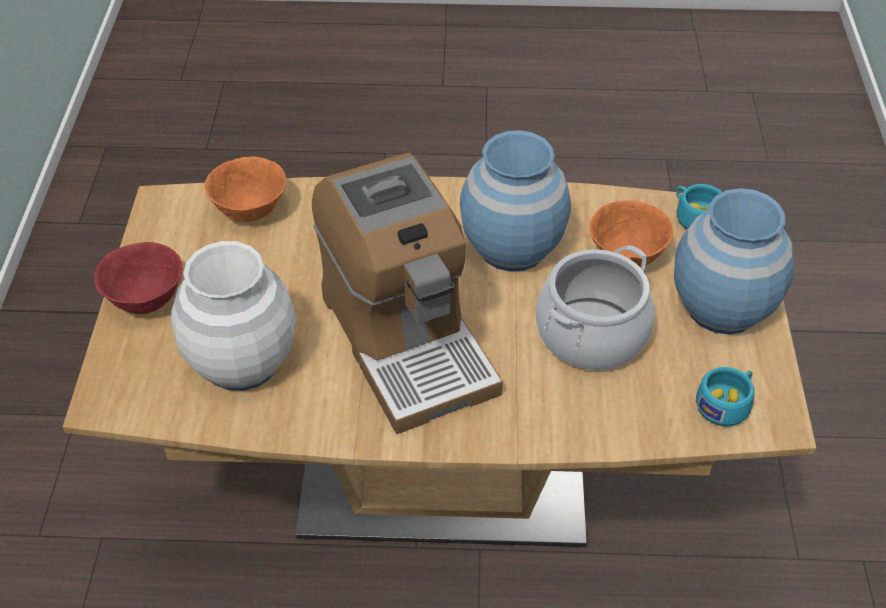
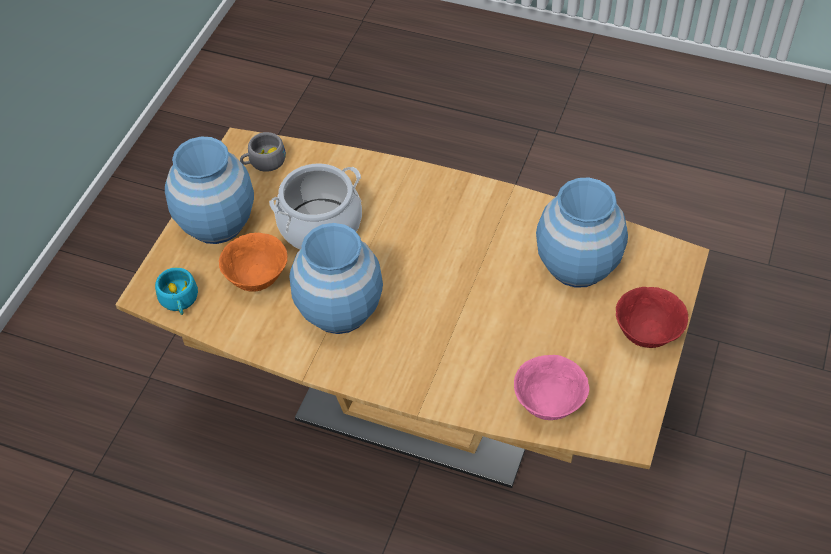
camera: 160 degrees left, 5 degrees up
(242, 362) = (577, 265): white vase -> blue vase
(251, 211) = (548, 404): orange bowl -> pink bowl
(407, 341) = (453, 252): coffee machine -> none
(726, 404) = (263, 161): turquoise cup -> grey cup

